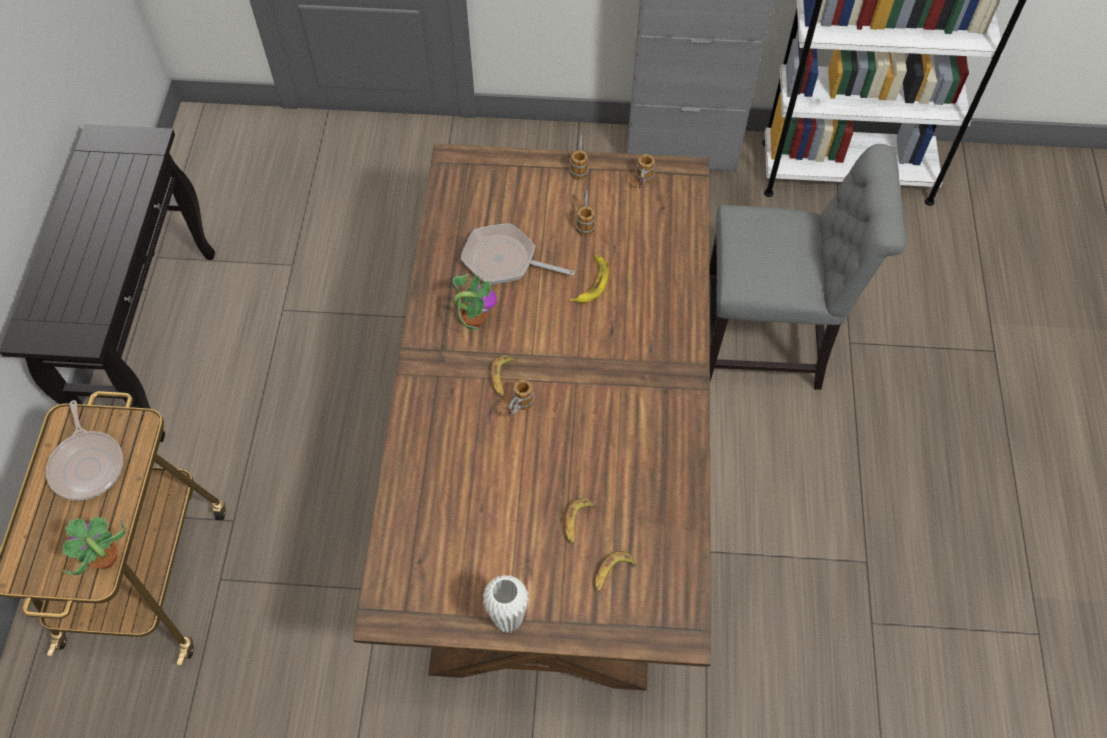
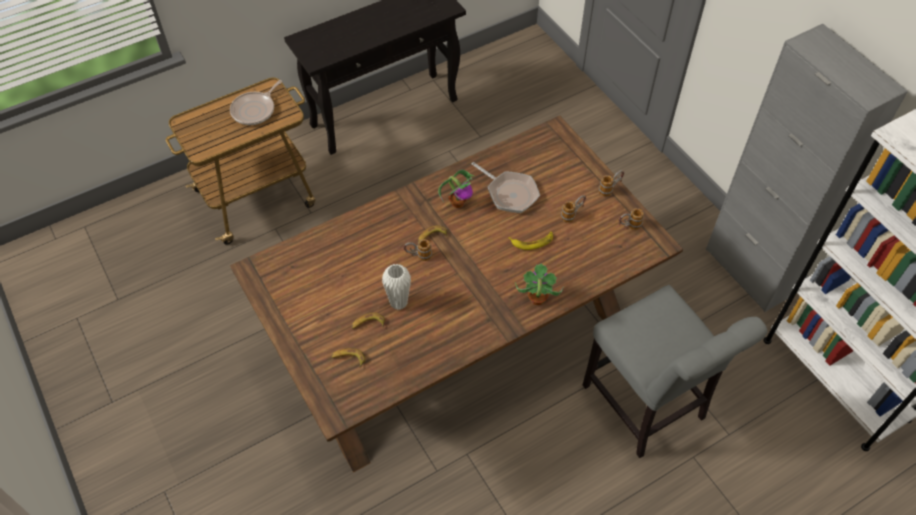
camera: 55 degrees right, 5 degrees down
(106, 559) = (211, 148): potted plant -> potted plant (536, 299)
(504, 261) = (509, 193): frying pan -> frying pan turned 150 degrees clockwise
(508, 620) = (286, 325): white vase -> white vase (398, 303)

